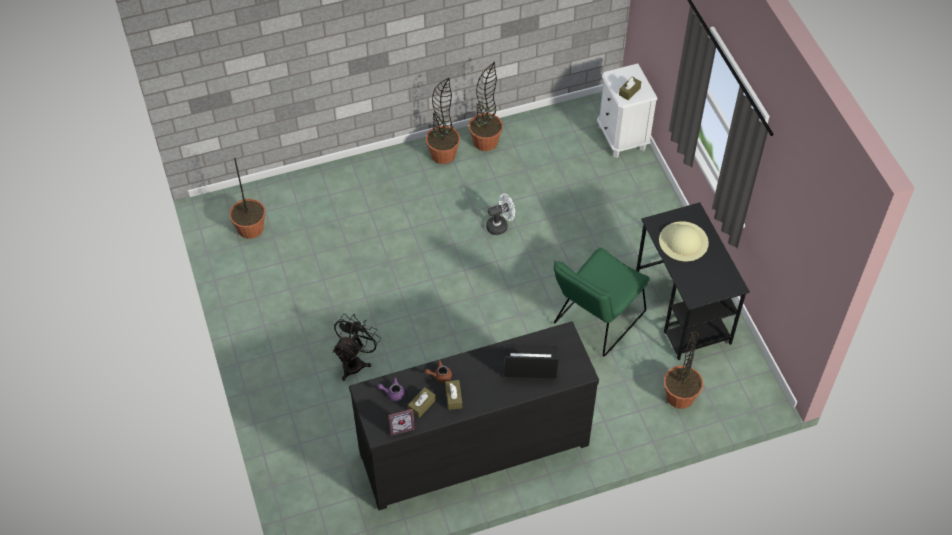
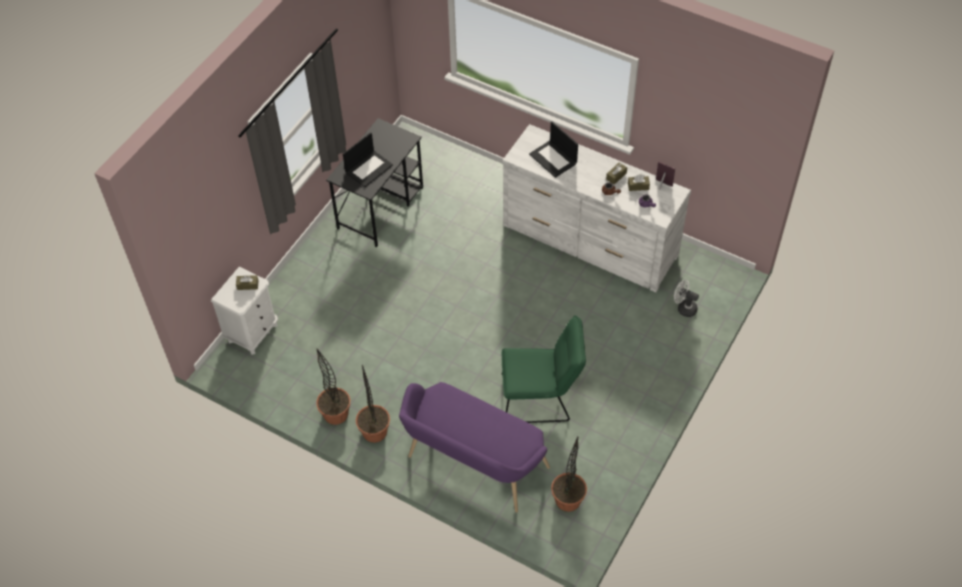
camera: 130 degrees left, 0 degrees up
(346, 192) = (473, 466): none -> purple bench
(355, 361) = (600, 343): black fan -> none
(473, 447) = (590, 241): black dresser -> white dresser
(500, 225) = (408, 347): white fan -> white fan (684, 308)
(595, 321) = (436, 243): green chair -> green chair (541, 398)
(680, 396) = (449, 171): potted plant -> none
(683, 241) = (369, 168): beige hat -> laptop

